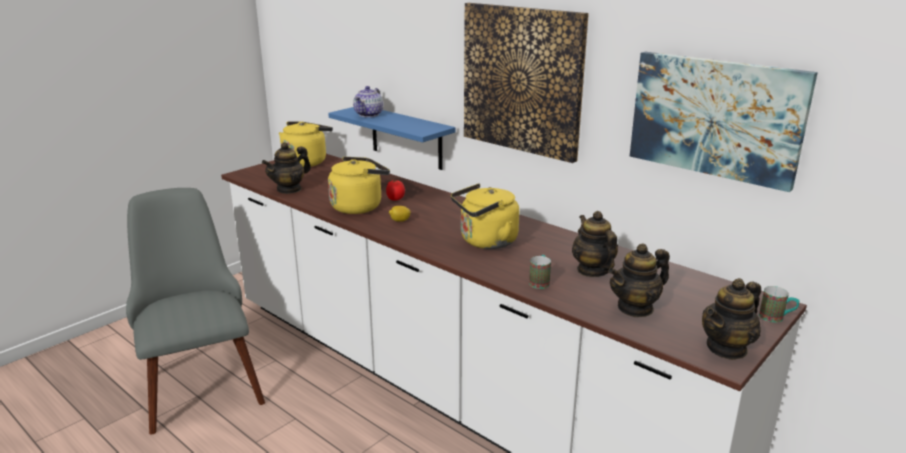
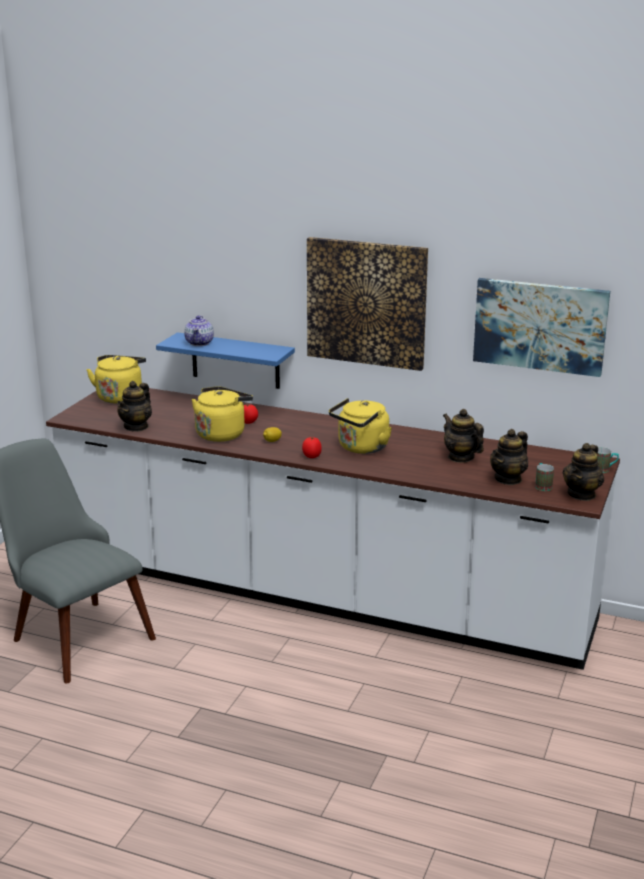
camera: 20 degrees left, 0 degrees up
(424, 243) = (311, 456): none -> tomato
(540, 281) = (428, 472): mug -> mug (542, 485)

